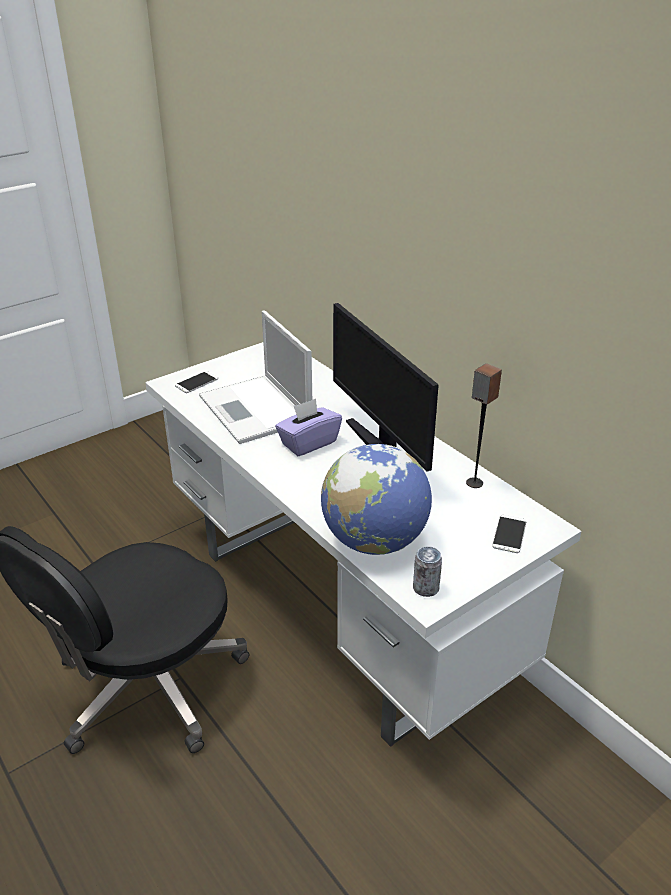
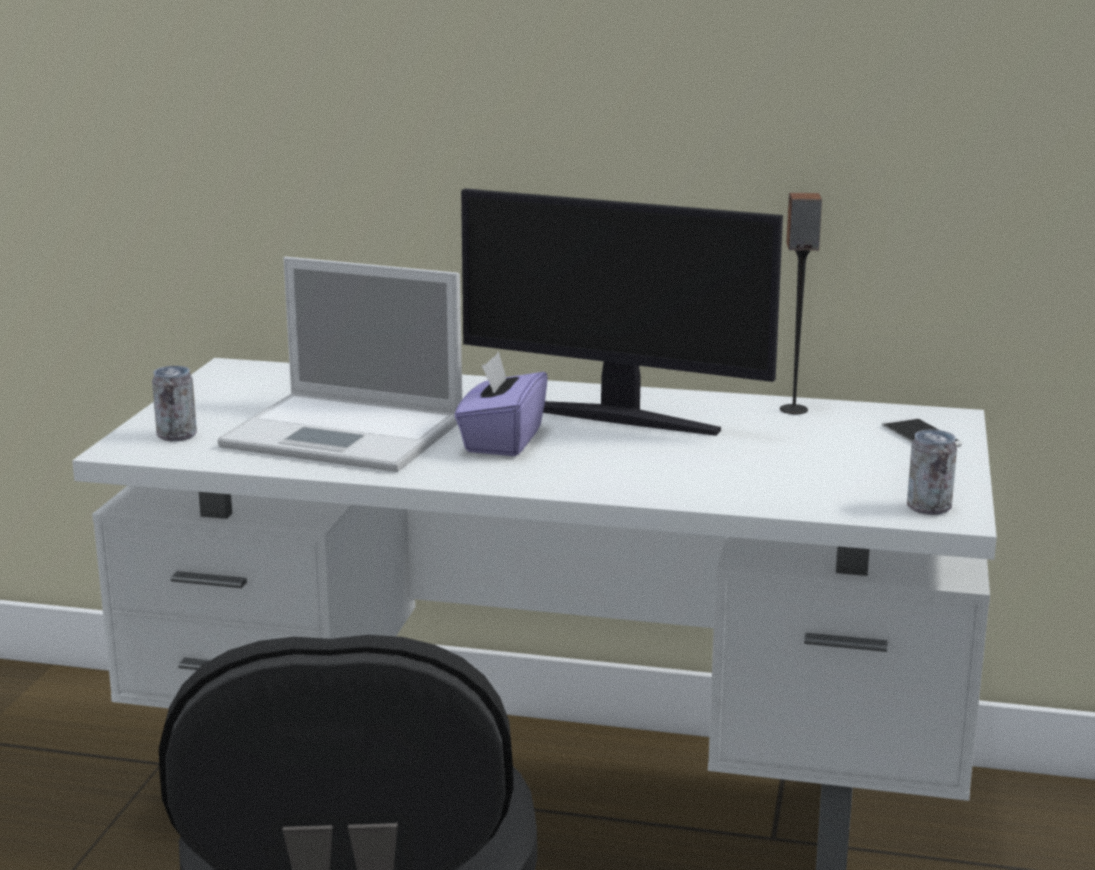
camera: 40 degrees left, 15 degrees down
(196, 382) = (177, 435): phone -> can
(374, 540) = (785, 493): globe -> none

